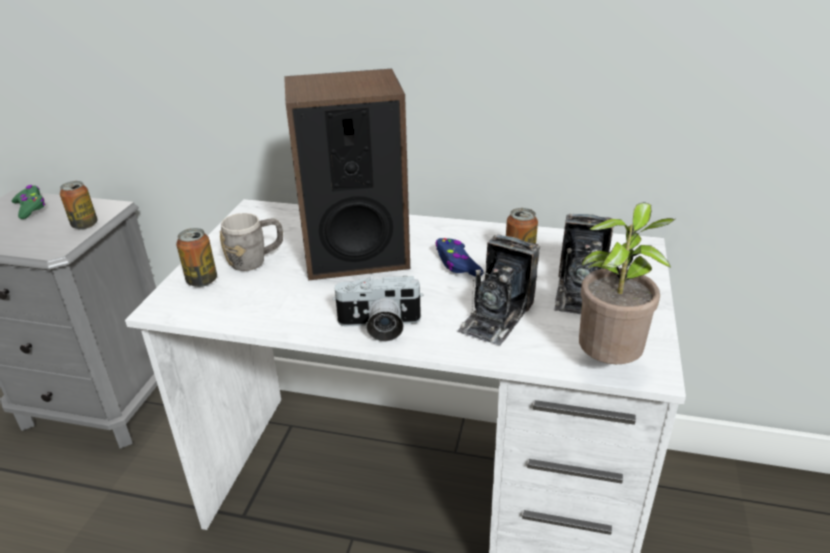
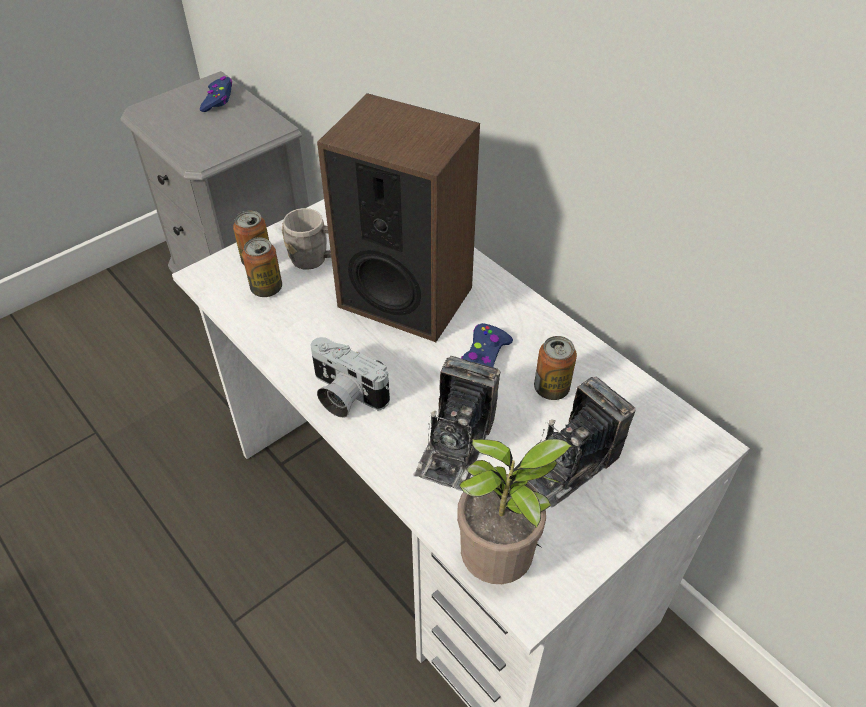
camera: 35 degrees right, 15 degrees up
(30, 207) = (218, 100): green game controller -> blue game controller
(84, 225) = (240, 140): can -> can (266, 288)
(496, 316) = (455, 445): camera -> camera turned 45 degrees counterclockwise

